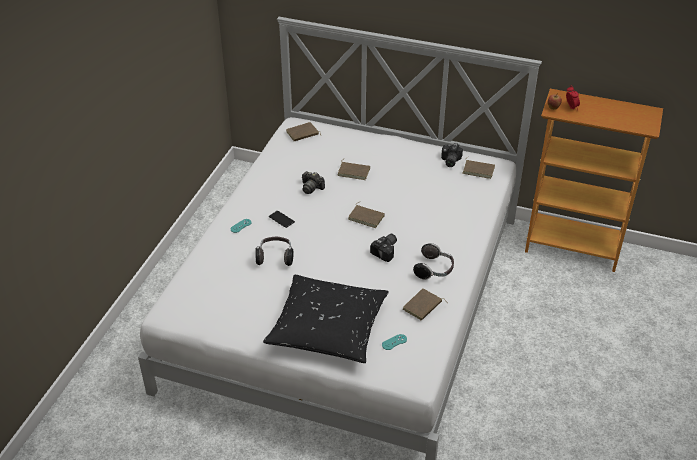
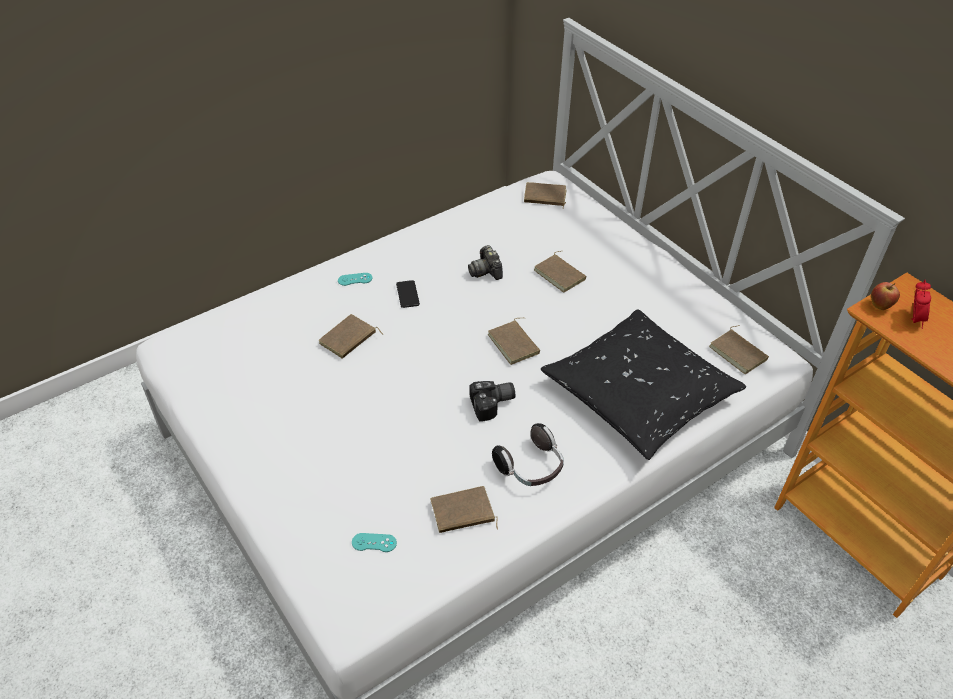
camera: 35 degrees right, 5 degrees up
(275, 257) = (348, 339): headphones -> brown book
(327, 327) = (316, 469): black pillow -> black pillow (638, 393)
(449, 161) = (707, 320): camera -> none

